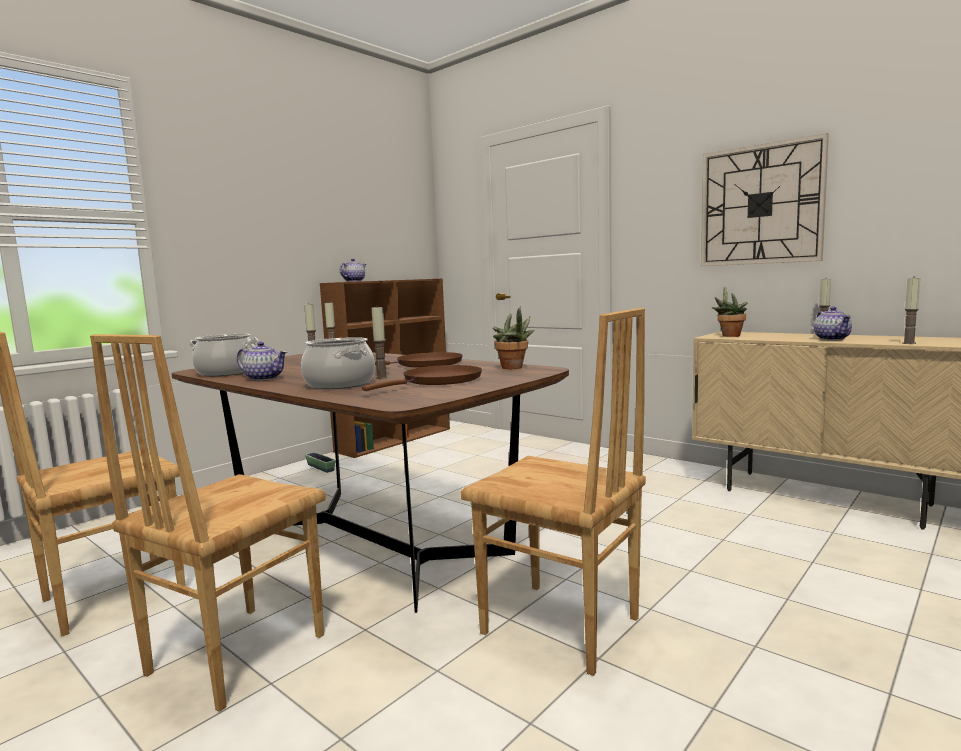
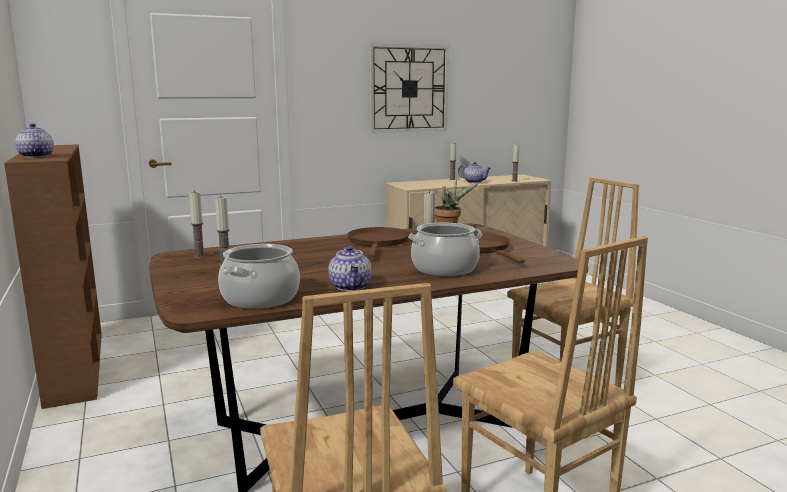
camera: 65 degrees left, 5 degrees up
(264, 378) = (351, 286): teapot -> teapot turned 120 degrees clockwise
(320, 467) = (93, 425): planter -> none
(729, 335) = (415, 185): potted plant -> none

